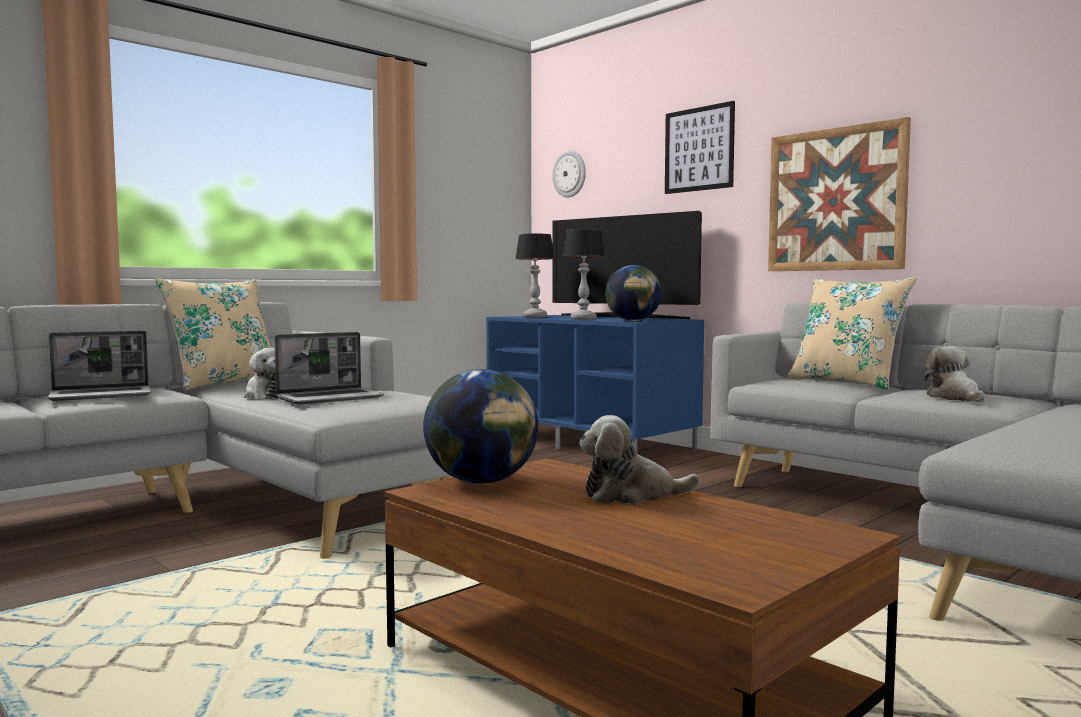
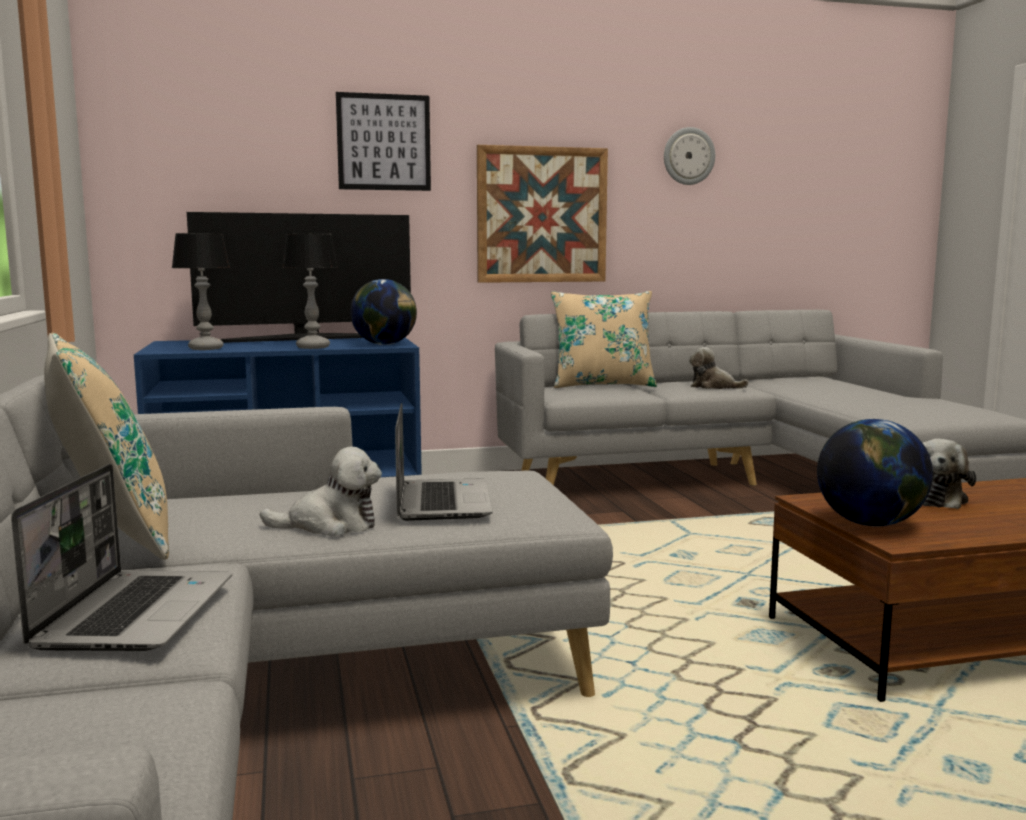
camera: 60 degrees left, 5 degrees up
(569, 174) = (167, 144): wall clock -> wall clock (688, 156)

